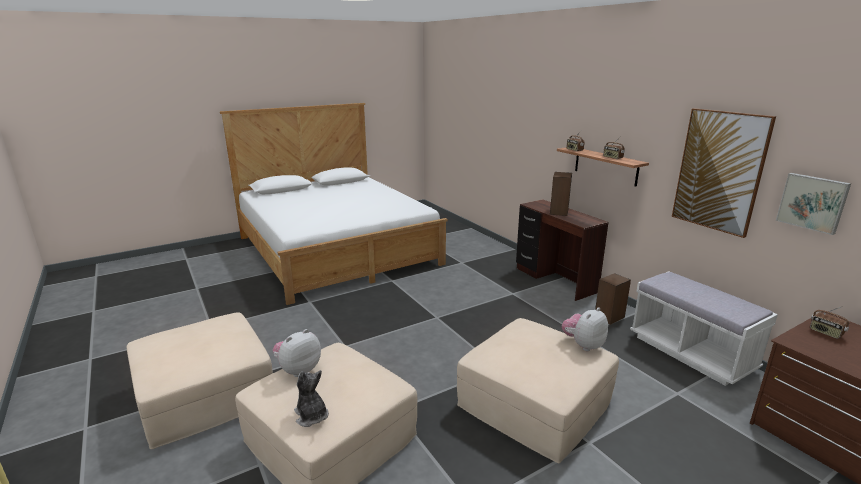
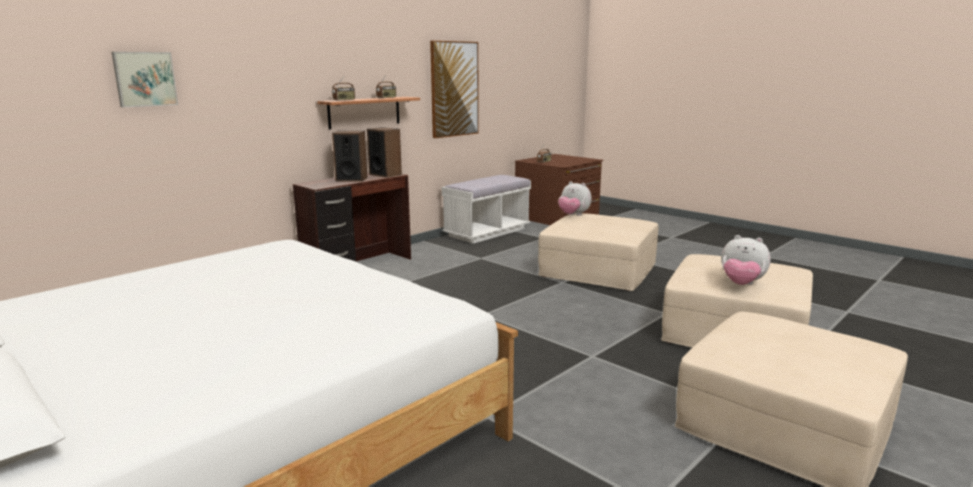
camera: 105 degrees left, 5 degrees down
(311, 416) = (780, 270): plush toy -> none
(609, 317) = (440, 249): speaker -> speaker (385, 174)
(812, 202) = (499, 95): picture -> picture (144, 79)

